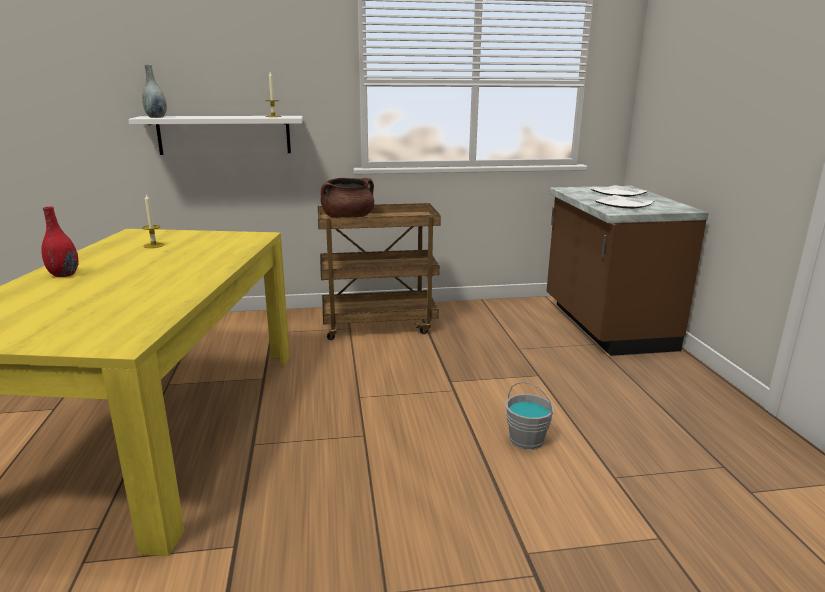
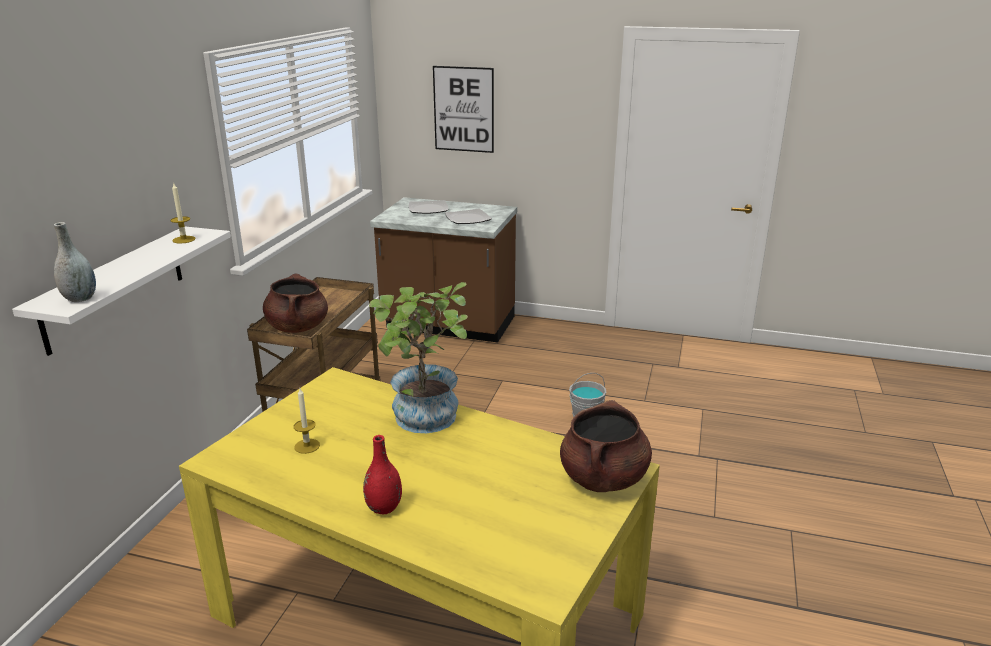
camera: 65 degrees left, 5 degrees up
(103, 336) = (603, 478): none -> brown cooking pot
(200, 265) = (424, 422): none -> potted plant
(691, 87) = (463, 109): none -> picture

